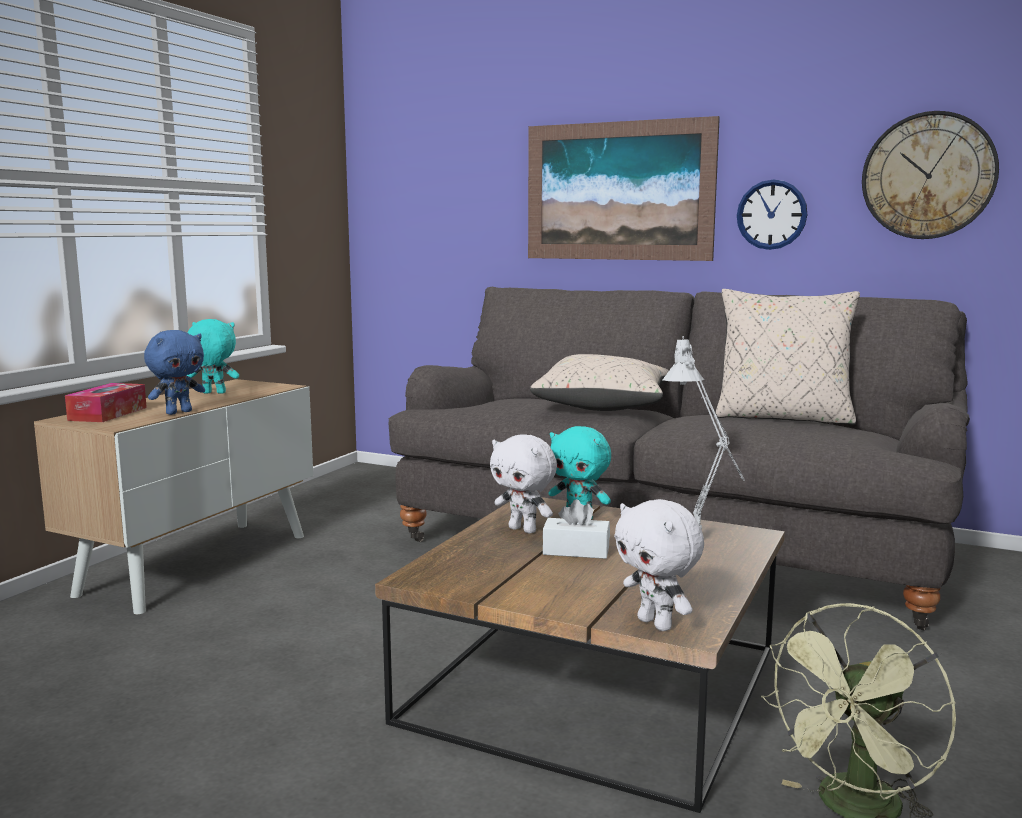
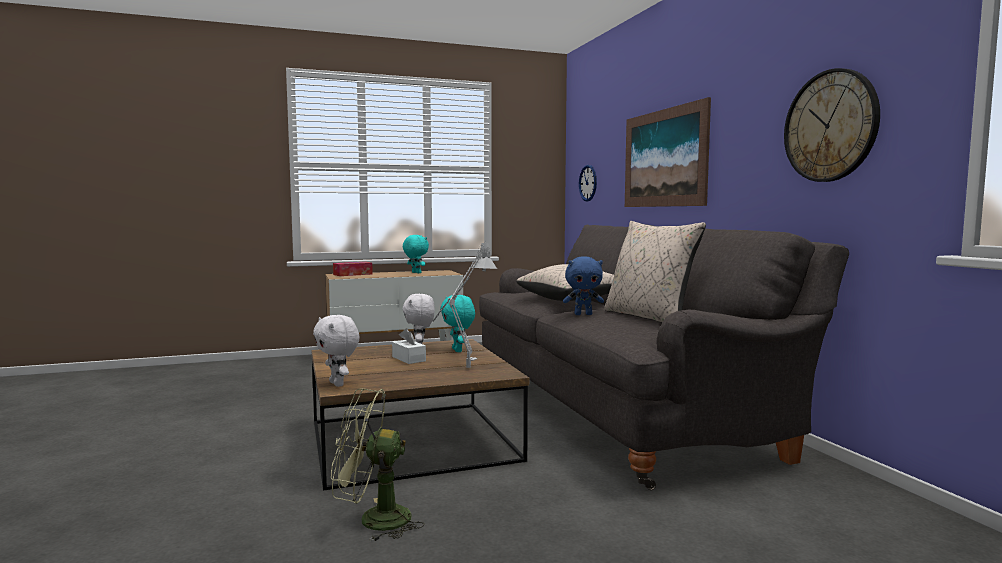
camera: 45 degrees right, 5 degrees down
(178, 412) = (373, 276): blue plush toy -> blue plush toy (583, 314)
(656, 624) = (338, 384): white plush toy -> white plush toy turned 45 degrees counterclockwise
(771, 214) = (737, 168): wall clock -> wall clock (588, 183)

